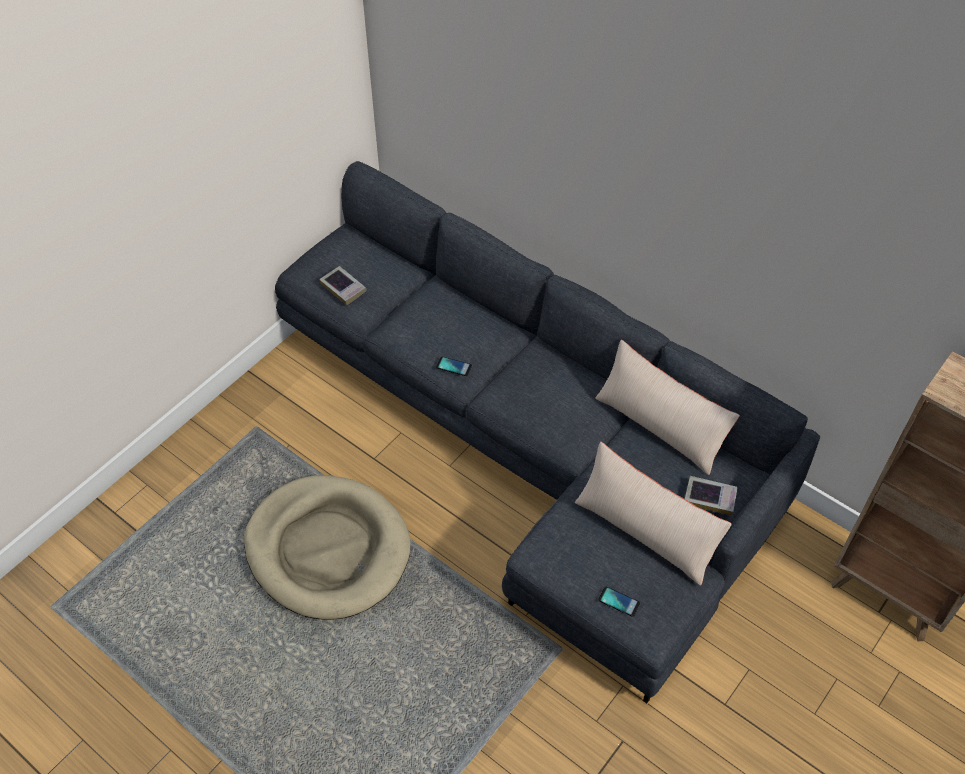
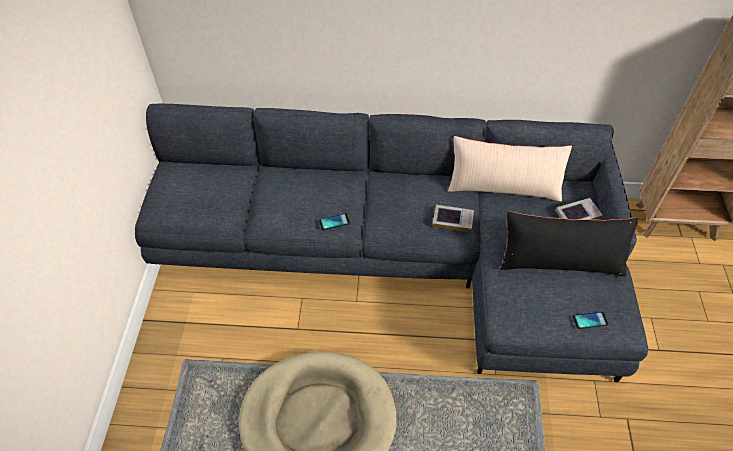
camera: 35 degrees left, 0 degrees up
(343, 288) = (199, 209): book -> book (452, 220)
(645, 530) = (560, 260): beige pillow -> black pillow

